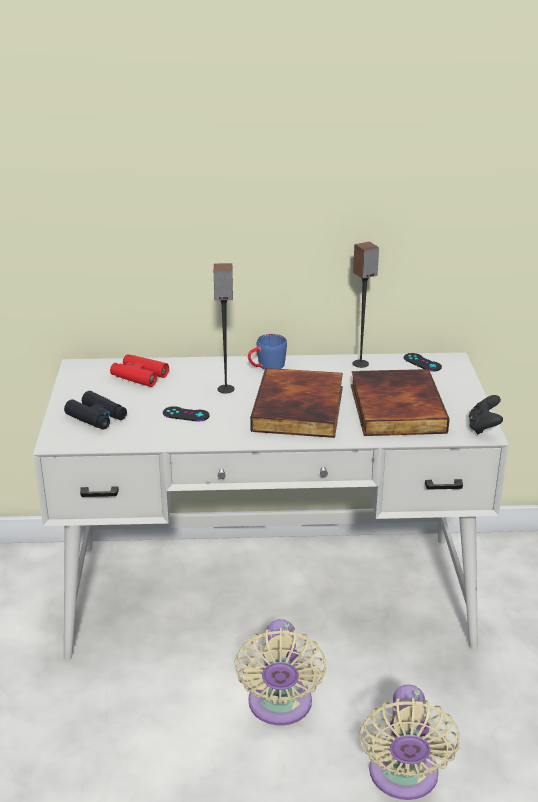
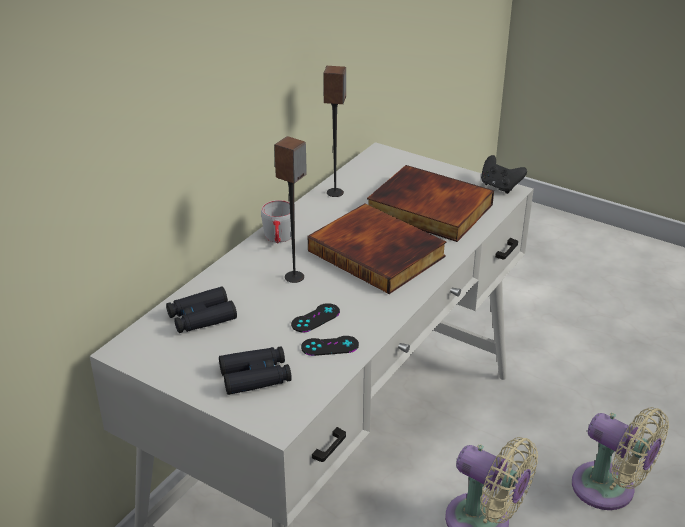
camera: 55 degrees left, 5 degrees up
(139, 376) = (201, 317): red binoculars -> black binoculars
(266, 366) = (279, 239): blue mug -> grey mug
(422, 362) = (369, 166): black game controller -> black game controller (330, 346)

